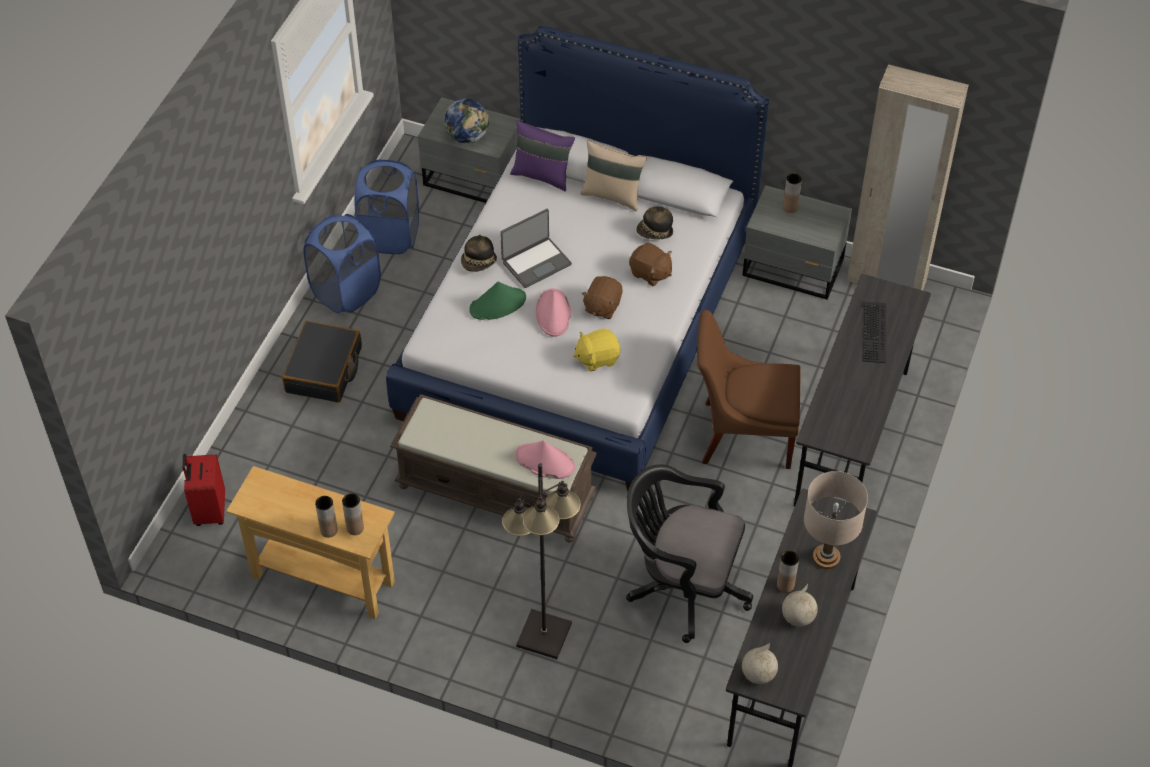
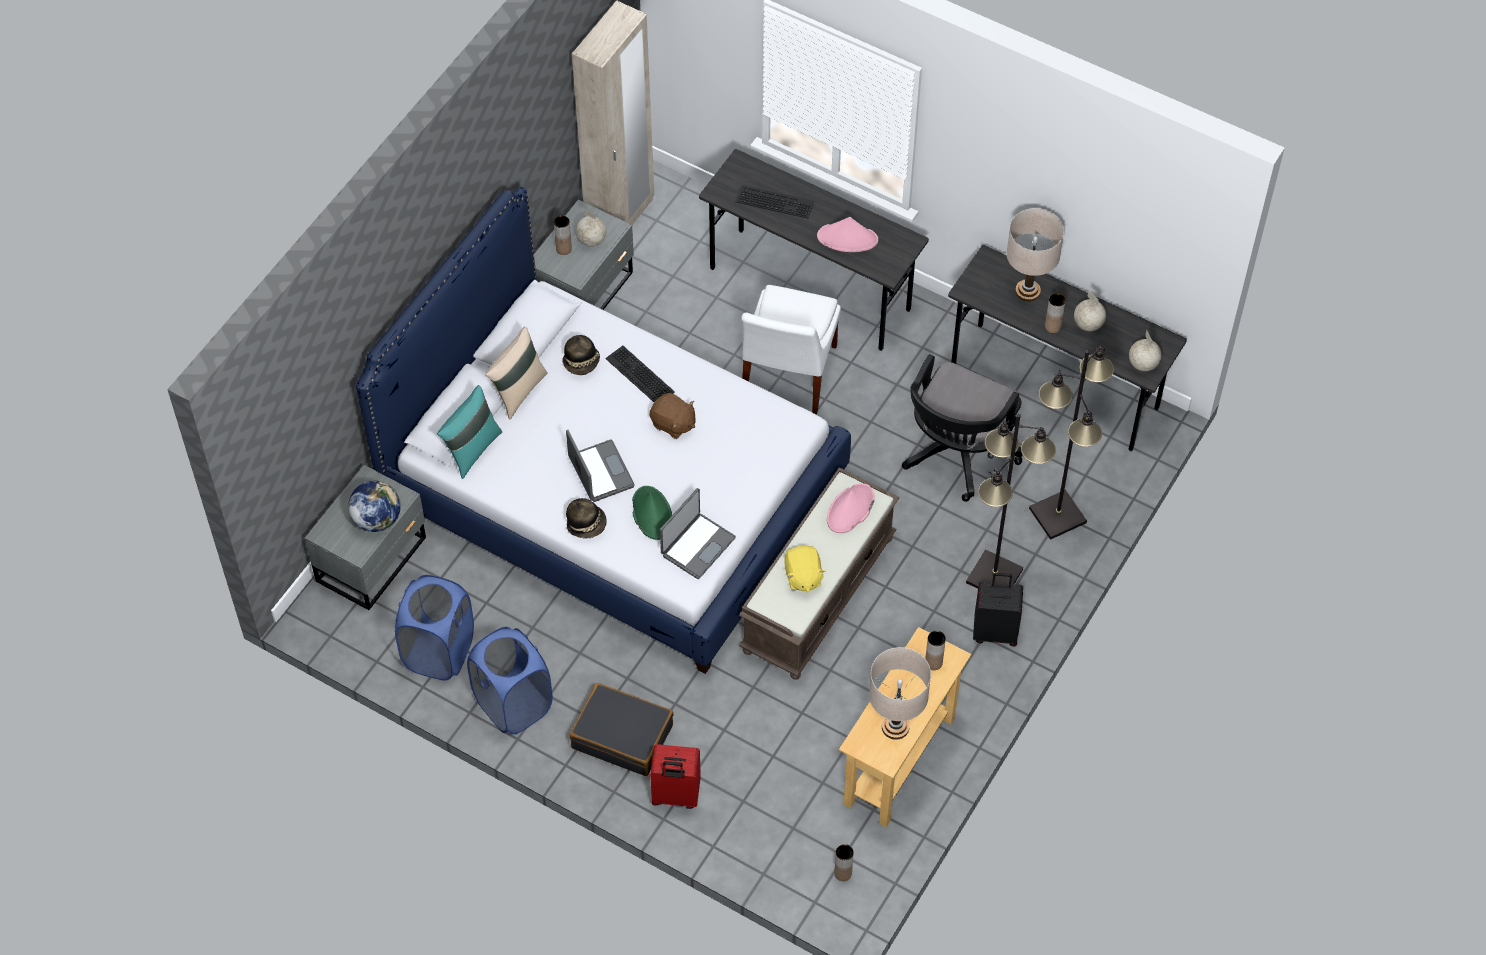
camera: 80 degrees left, 5 degrees up
(209, 511) = (793, 863): red suitcase -> red suitcase (675, 795)
(280, 506) = (895, 727): none -> beige table lamp
(329, 530) = (932, 686): brown vase -> brown vase (843, 873)
(469, 342) = (697, 546): none -> laptop
(479, 643) = (995, 631): none -> black suitcase
(542, 175) = (472, 449): purple pillow -> turquoise pillow
(553, 313) = (674, 467): pink hat -> pink hat (847, 238)
(597, 358) = (740, 439): yellow plush toy -> yellow plush toy (802, 577)
(629, 685) = (1058, 516): none -> black floor lamp
(650, 273) = (638, 375): brown plush toy -> keyboard
(741, 434) = (787, 375): brown chair -> white chair
(806, 225) = (591, 240): none -> globe

